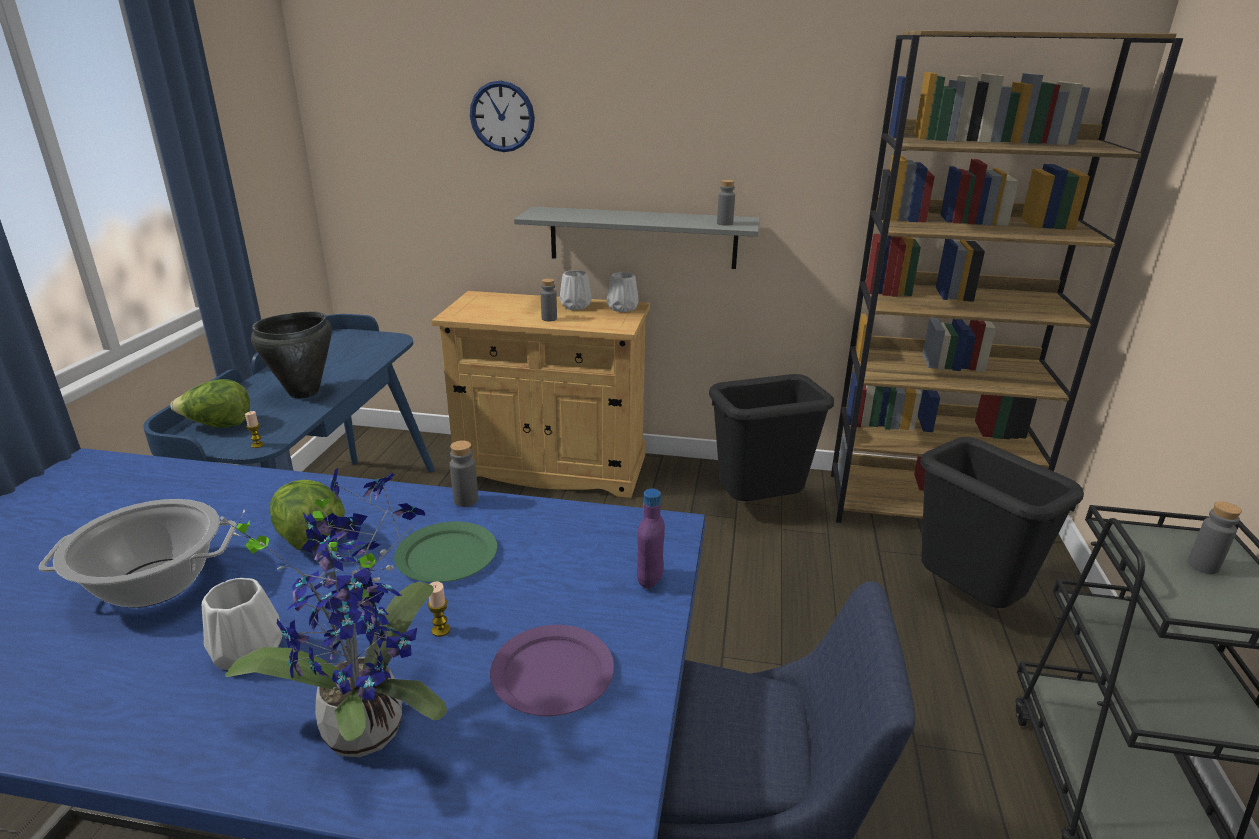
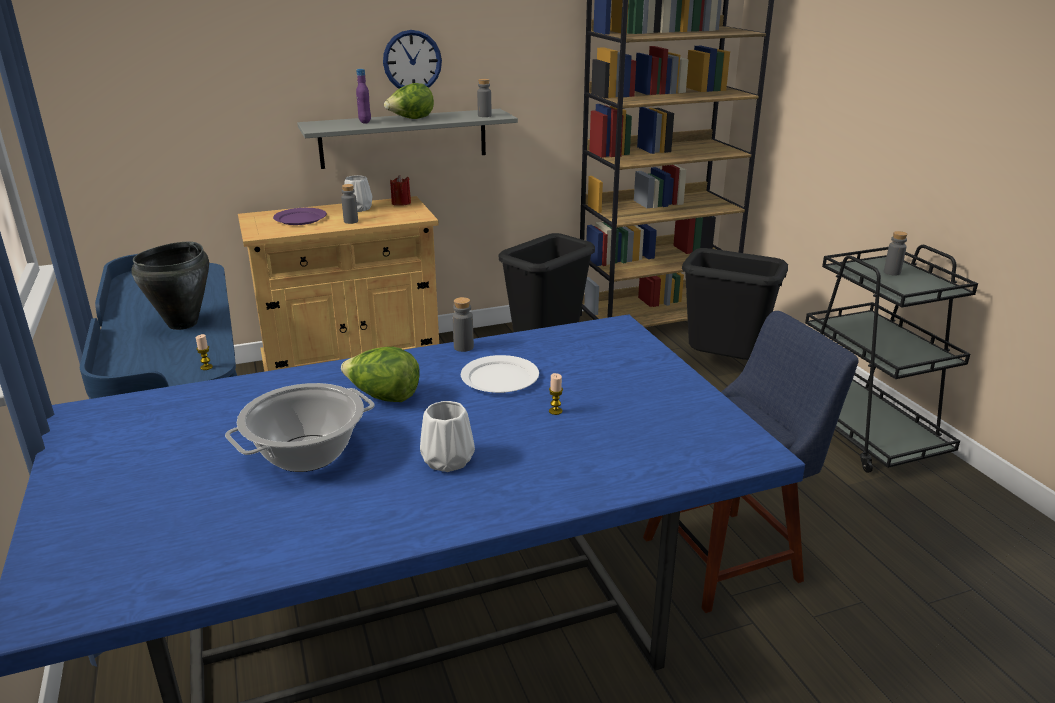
camera: 30 degrees left, 0 degrees up
(218, 426) = (140, 365): lettuce -> lettuce (411, 119)
(367, 721) = (578, 460): potted plant -> none
(446, 556) = (499, 378): green plate -> white plate
(502, 116) = (260, 39): wall clock -> wall clock (412, 61)
(553, 674) = (650, 407): purple plate -> purple plate (300, 219)
(623, 308) = (401, 203): white vase -> red candle
(650, 579) = (642, 352): purple bottle -> purple bottle (365, 122)

